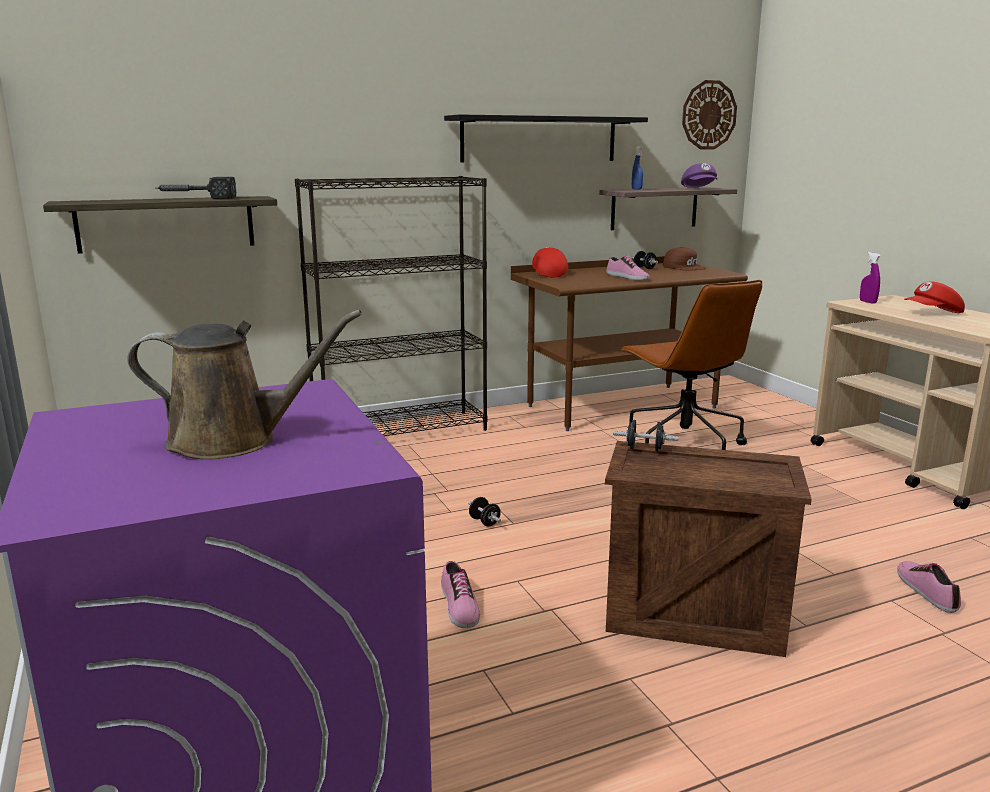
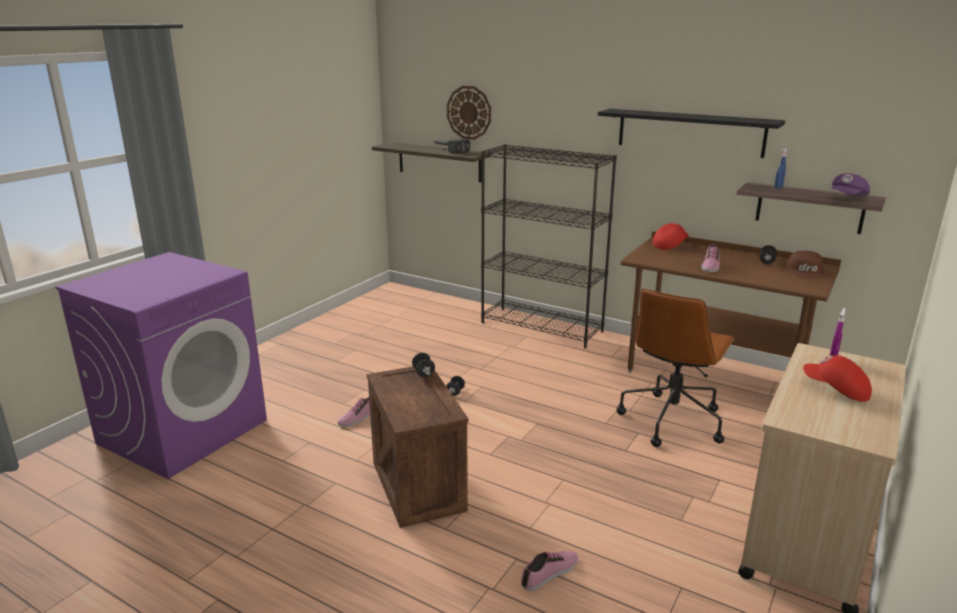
camera: 55 degrees right, 5 degrees up
(233, 440) = (155, 281): brown watering can -> none
(708, 115) = (894, 123): wall clock -> wall clock (469, 112)

